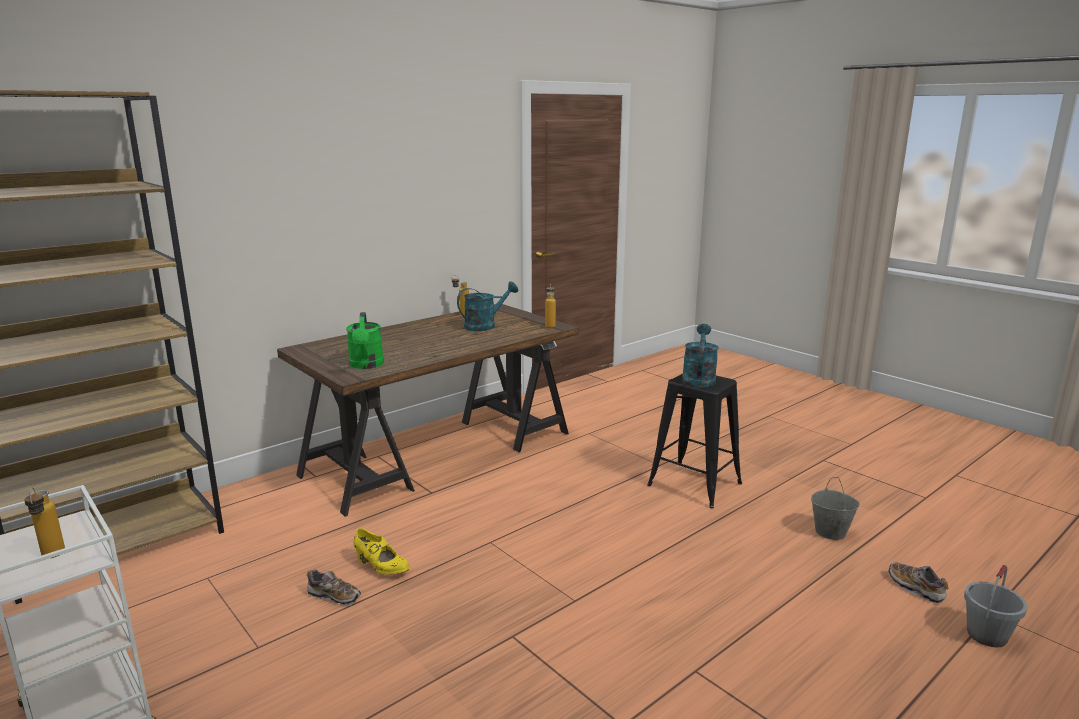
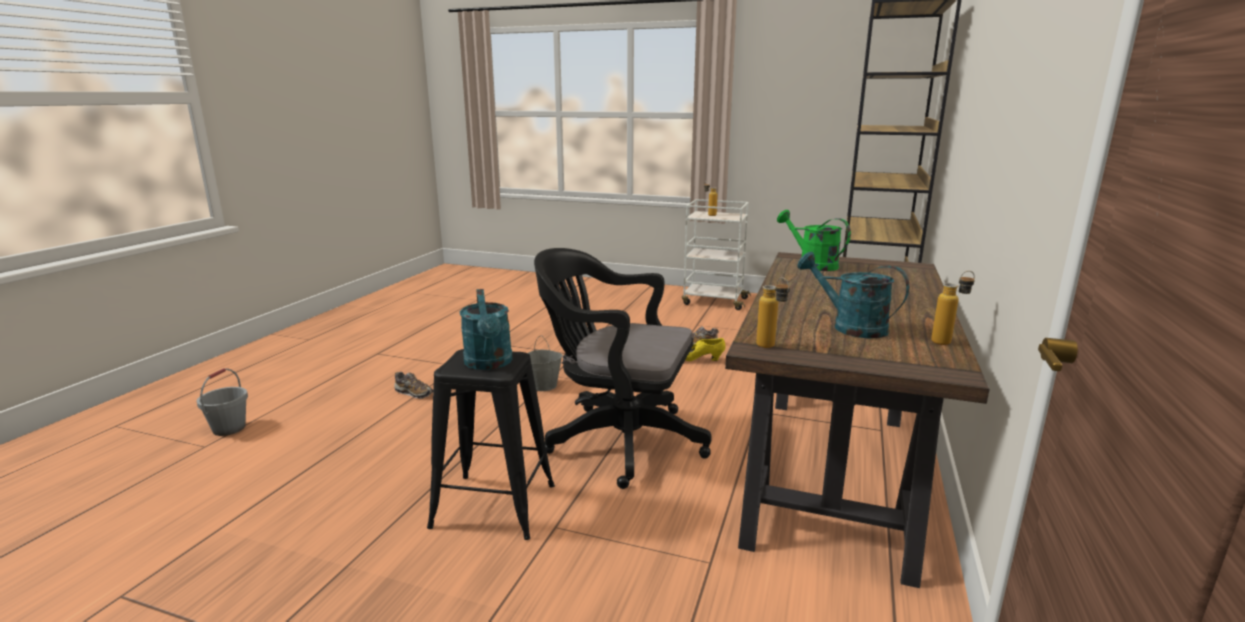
camera: 150 degrees right, 0 degrees up
(485, 326) = (850, 327): turquoise watering can -> turquoise watering can turned 105 degrees clockwise
(574, 502) = (618, 440): none -> black office chair
(830, 532) = (323, 485): grey bucket -> grey bucket (544, 386)
(915, 588) = (263, 449): shoe -> shoe (414, 393)

